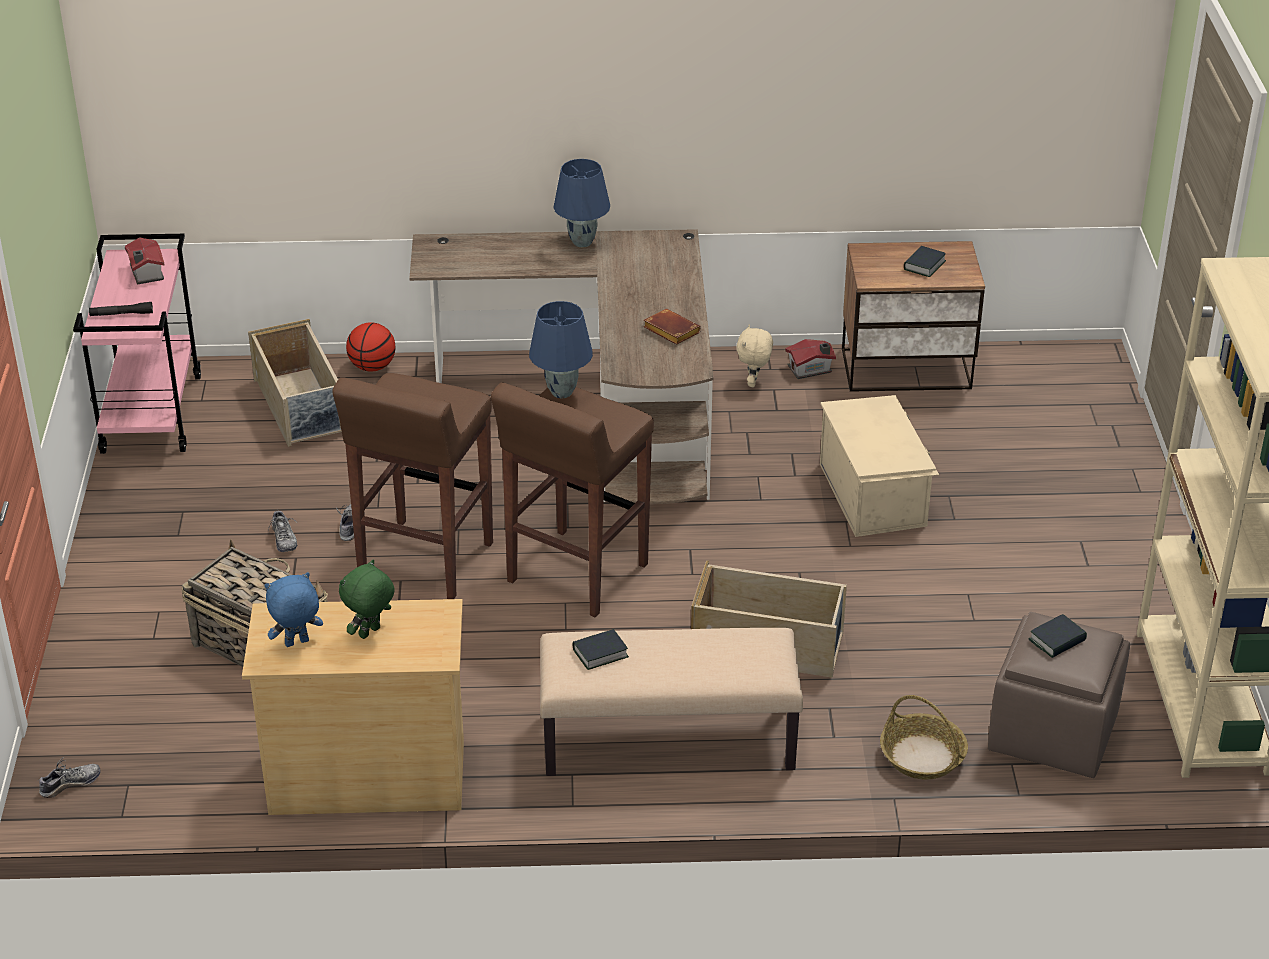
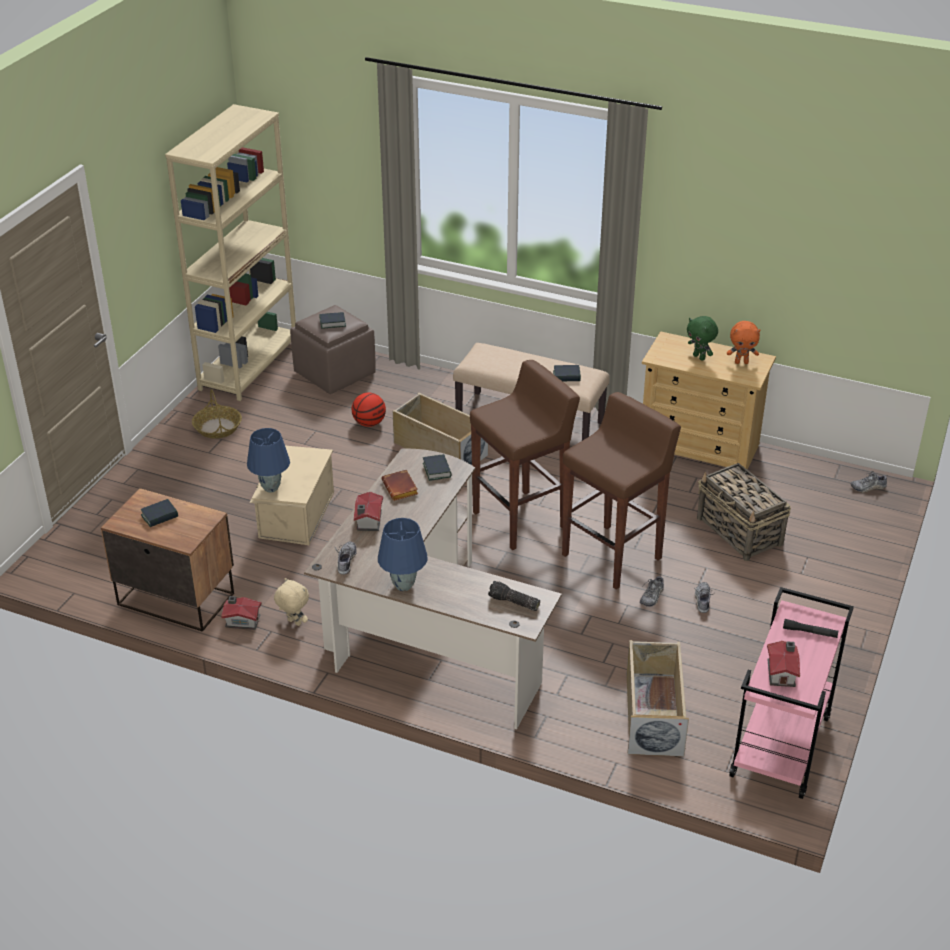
camera: 155 degrees left, 0 degrees up
(297, 643) = (741, 362): blue plush toy -> orange plush toy
(370, 633) = (699, 357): green plush toy -> green plush toy turned 75 degrees clockwise
(372, 367) = (577, 737): basketball -> basketball (369, 423)
(455, 256) = (513, 603): none -> flashlight
(561, 392) = (517, 438): blue table lamp -> blue table lamp (271, 488)
(645, 362) = (437, 470): none -> book
(662, 248) = (346, 561): none -> shoe
(676, 289) = (368, 521): none -> toy house
(754, 383) = (293, 622): beige plush toy -> beige plush toy turned 90 degrees counterclockwise
(923, 756) = (408, 381): basket -> basket (217, 427)

